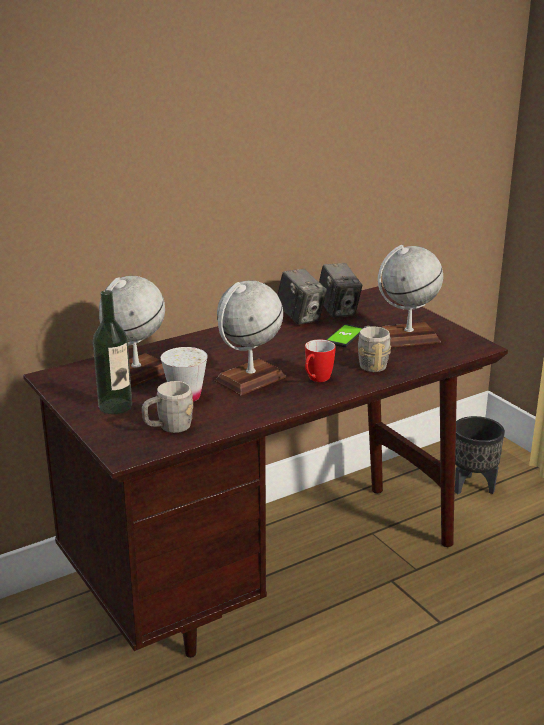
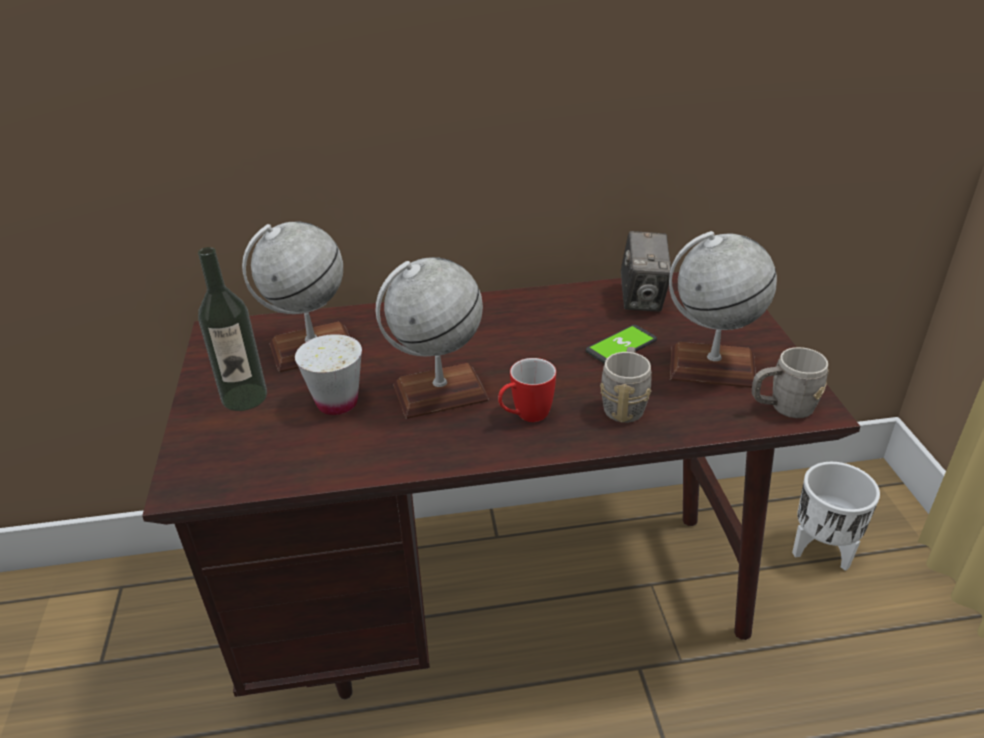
camera: 25 degrees right, 10 degrees up
(168, 428) = (272, 453): grey mug -> grey mug (783, 408)
(300, 317) = (584, 300): camera -> none
(472, 486) = (822, 550): black planter -> white planter

